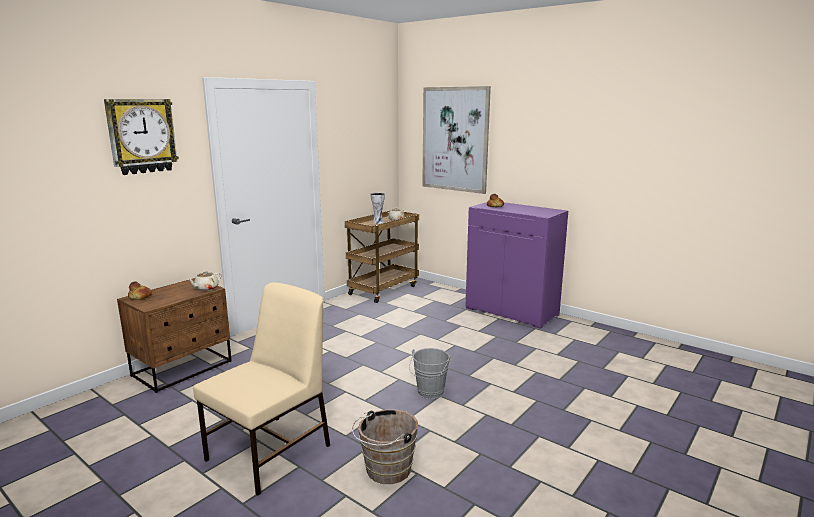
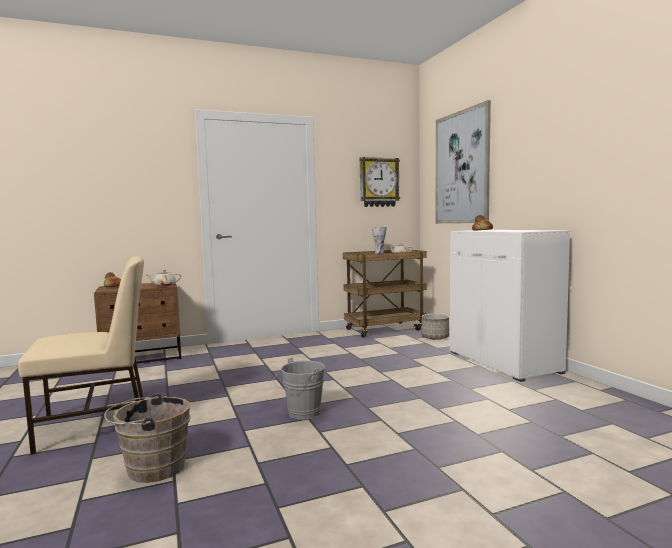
camera: 30 degrees right, 10 degrees down
(141, 136) = (134, 155): wall clock -> wall clock (378, 182)
(436, 293) = (435, 337): none -> planter
(512, 311) = (504, 362): purple cabinet -> white cabinet

